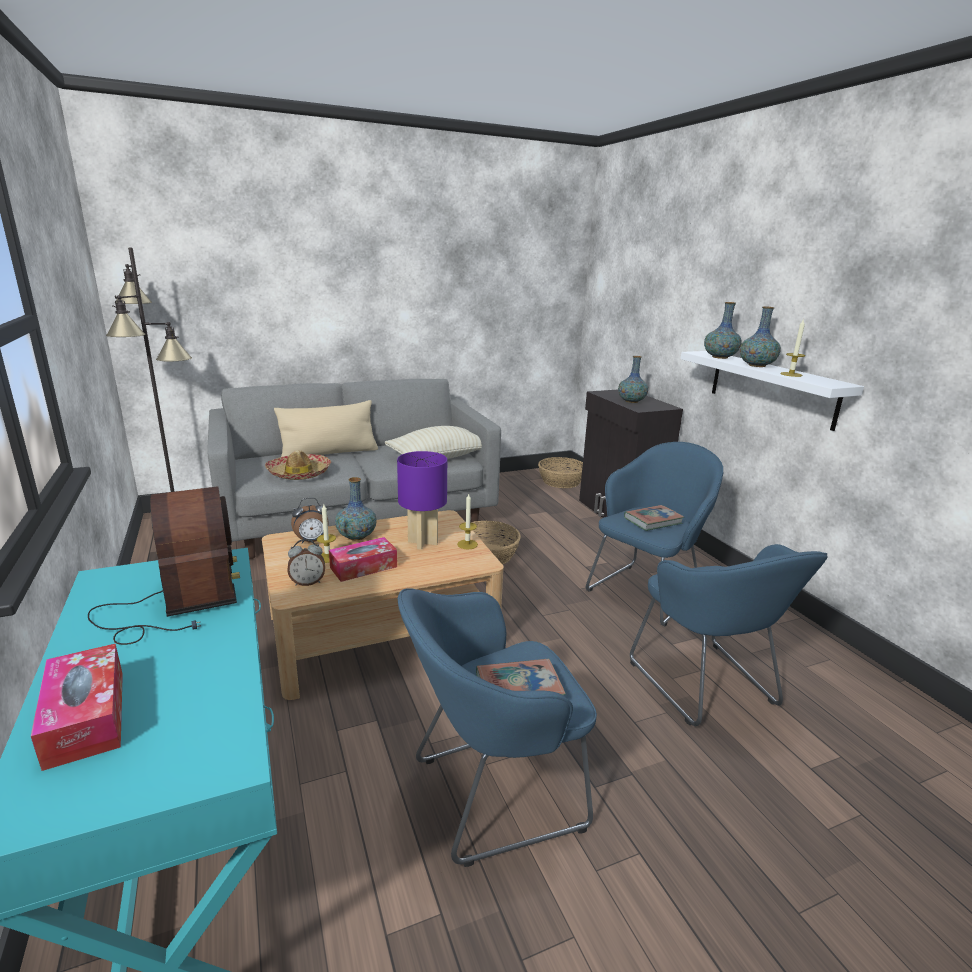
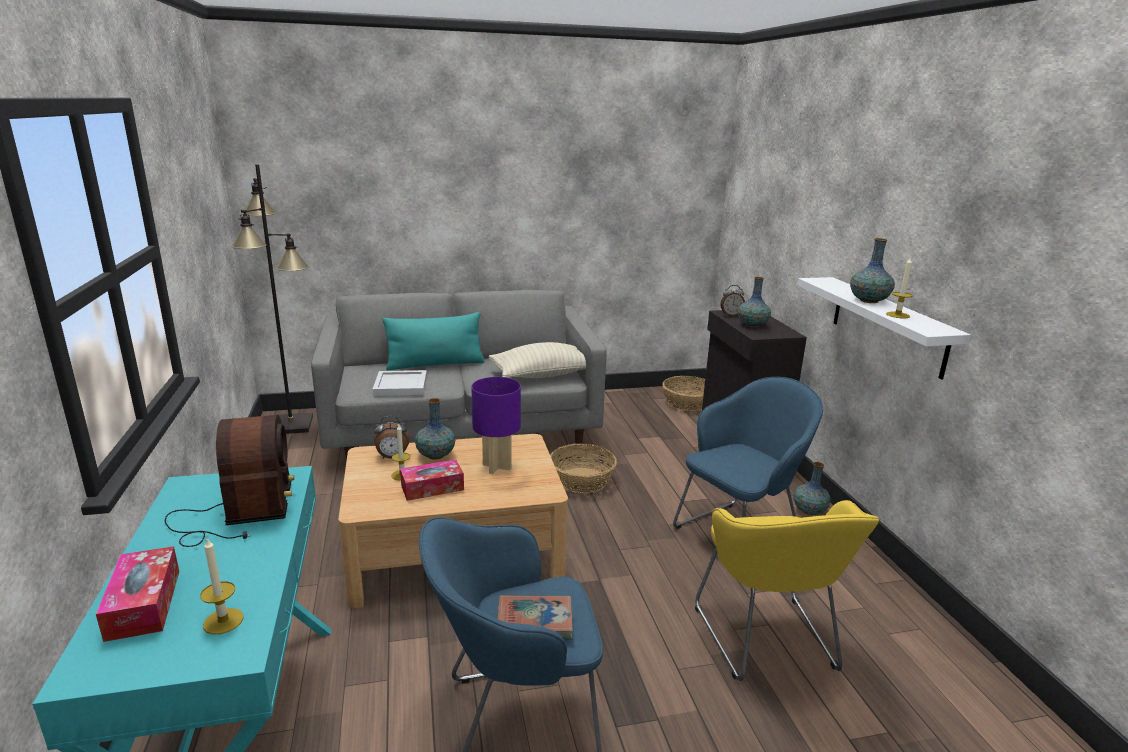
camera: 10 degrees right, 0 degrees up
(299, 473) = (400, 385): hat -> white tray
(307, 582) = (376, 498): alarm clock -> alarm clock (731, 315)
(329, 453) = (435, 364): beige pillow -> turquoise pillow
(467, 544) = (540, 472): candle -> candle (223, 621)
(653, 521) = (743, 461): book -> none
(706, 687) = (768, 642): blue armchair -> yellow armchair
(719, 357) = (836, 287): vase -> vase (809, 511)

